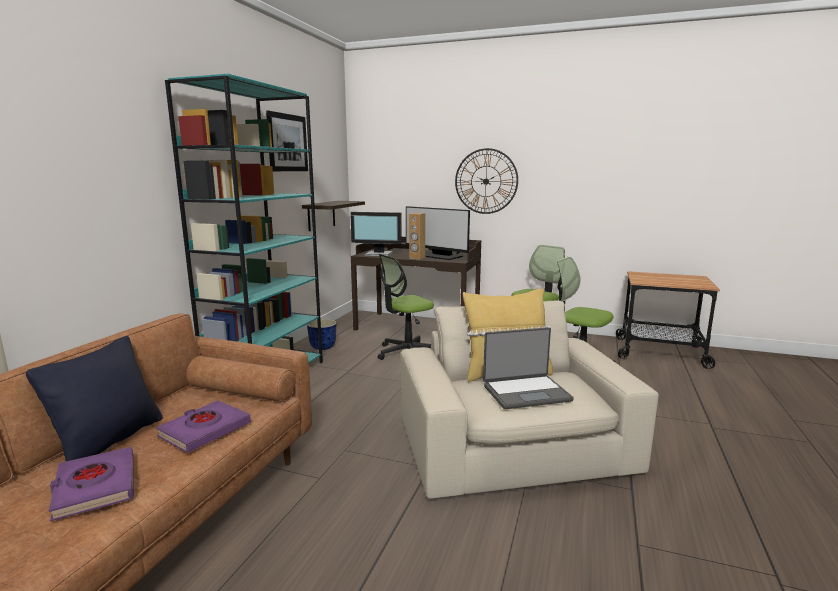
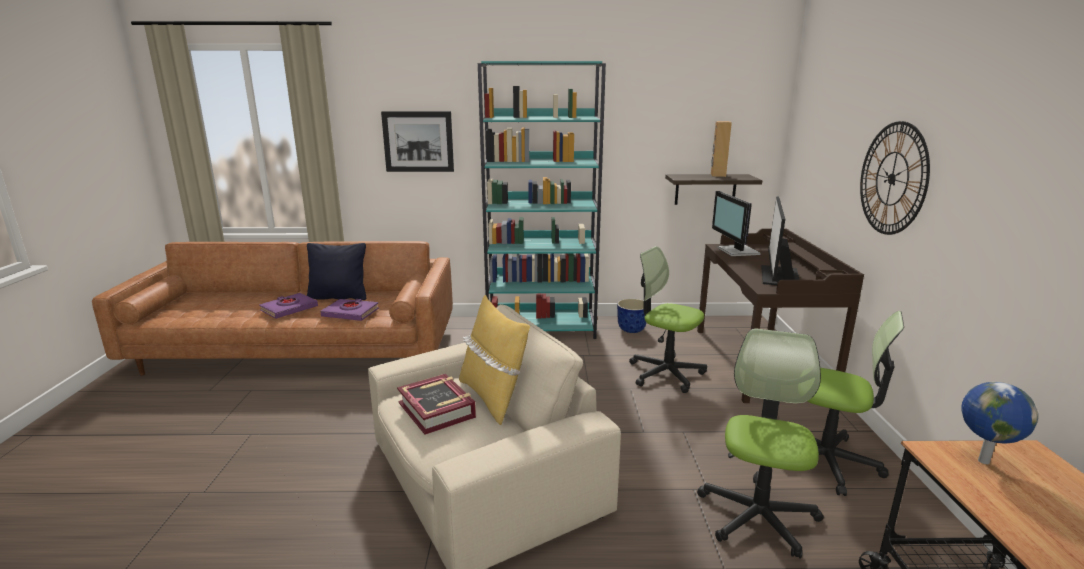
camera: 70 degrees right, 5 degrees up
(287, 143) = (650, 105): picture -> picture (418, 141)
(417, 258) = (746, 268): brown speaker -> brown speaker (717, 175)
(525, 392) = (437, 410): laptop -> book
(645, 278) = (982, 460): none -> globe

